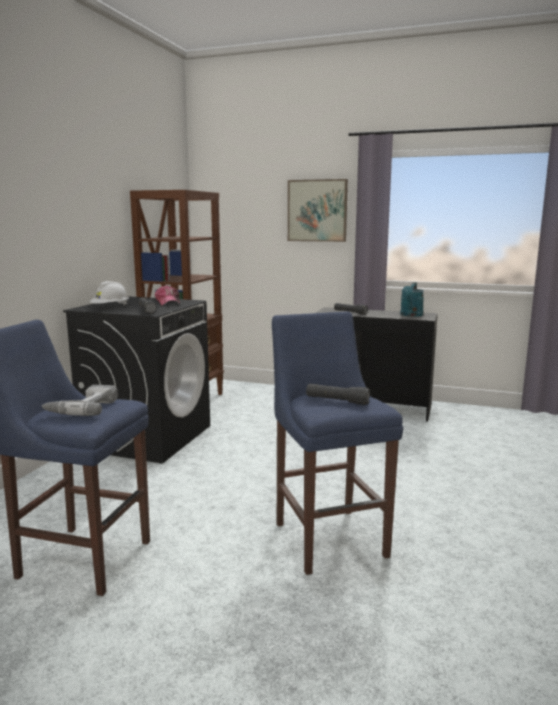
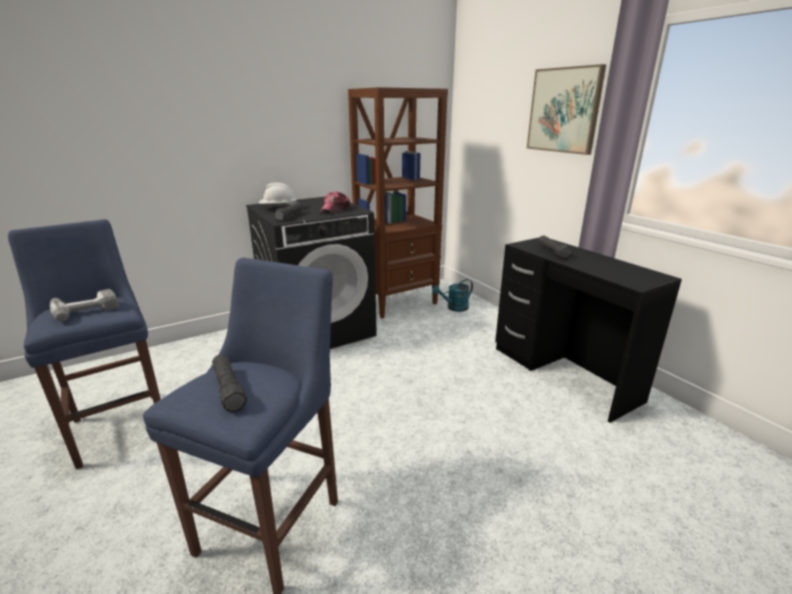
camera: 40 degrees right, 10 degrees up
(410, 315) = (627, 273): turquoise watering can -> turquoise watering can (454, 308)

